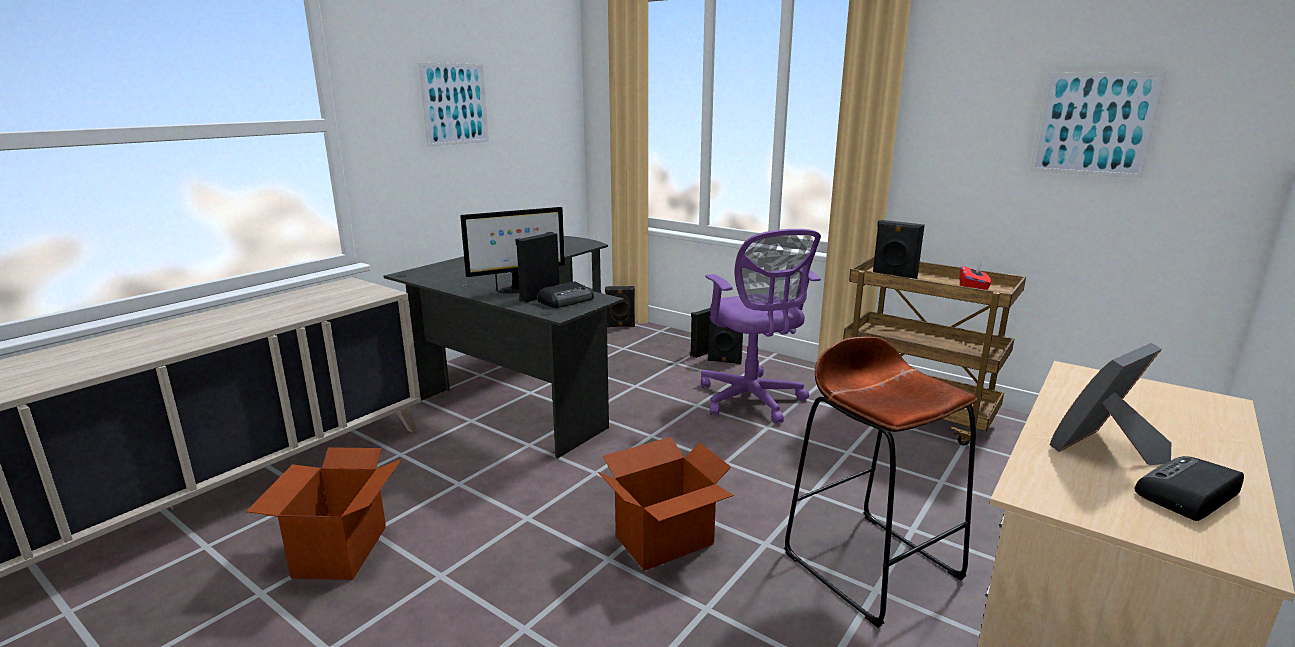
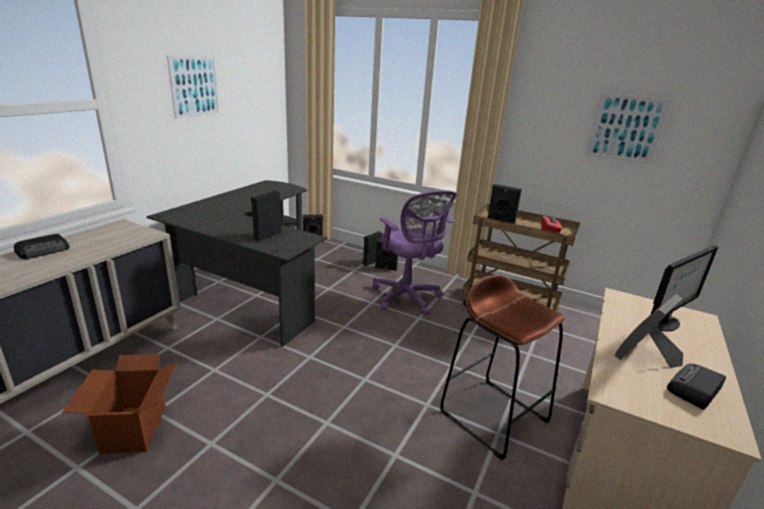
camera: 10 degrees left, 5 degrees up
(517, 290) = (250, 229): monitor -> monitor (665, 324)
(567, 300) = (287, 239): radio -> radio (44, 250)
(665, 541) = (363, 407): cardboard box -> none

